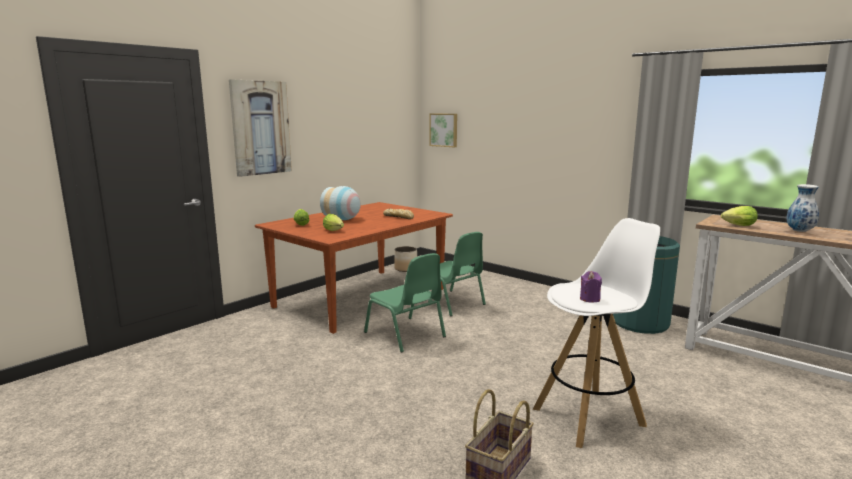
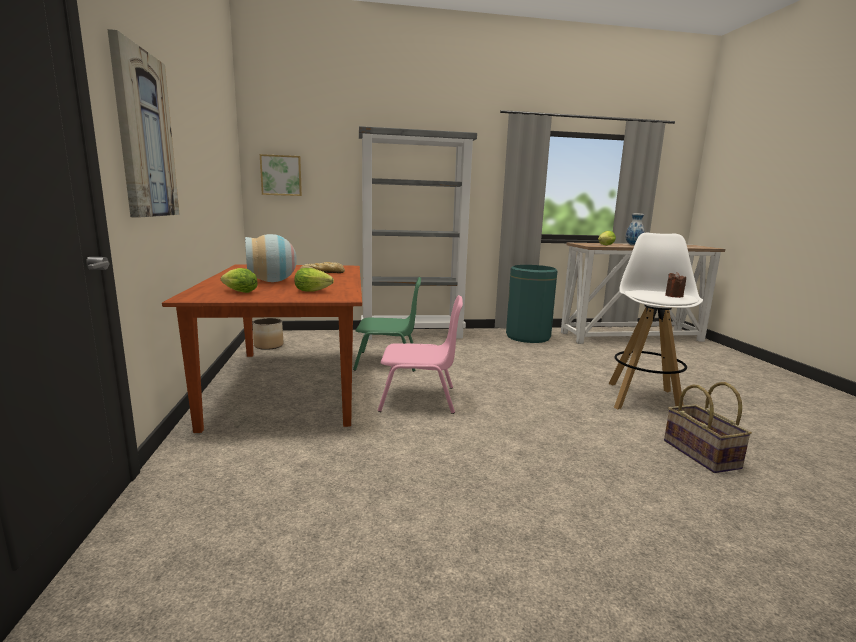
camera: 50 degrees left, 0 degrees up
(405, 335) = (419, 399): green chair -> pink chair
(527, 288) = (412, 334): none -> grey bookcase
(589, 299) = (674, 296): purple candle -> brown candle

